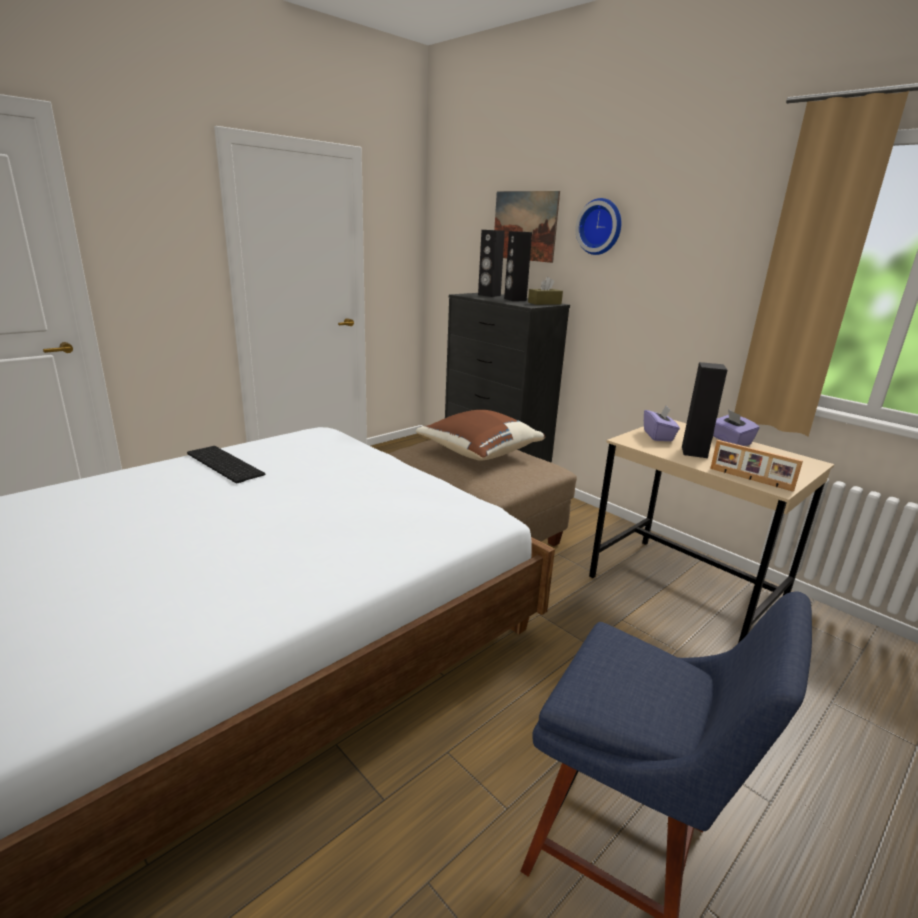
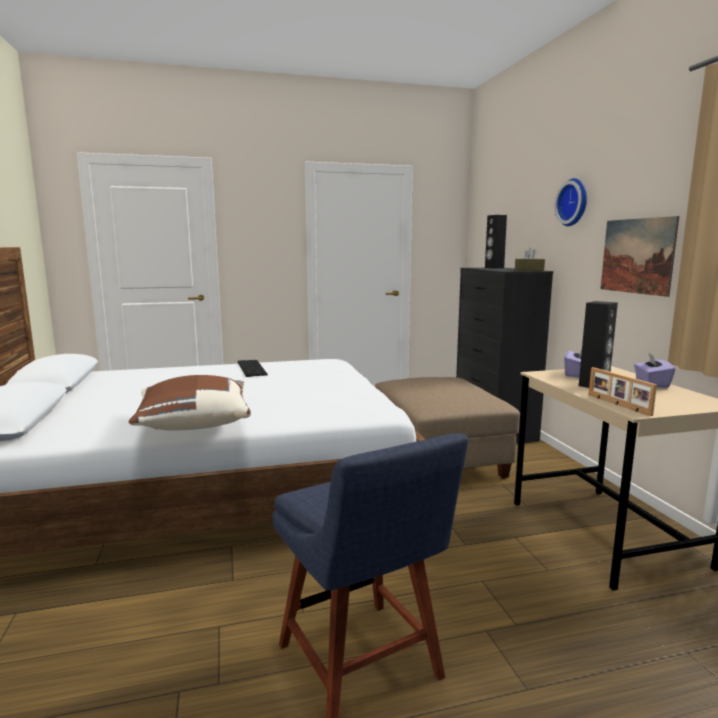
camera: 30 degrees right, 10 degrees down
(478, 452) = (443, 386): brown pillow -> brown pillow (194, 424)
(514, 299) = (508, 269): black speaker -> none
(524, 226) = (526, 210): picture -> picture (637, 256)

